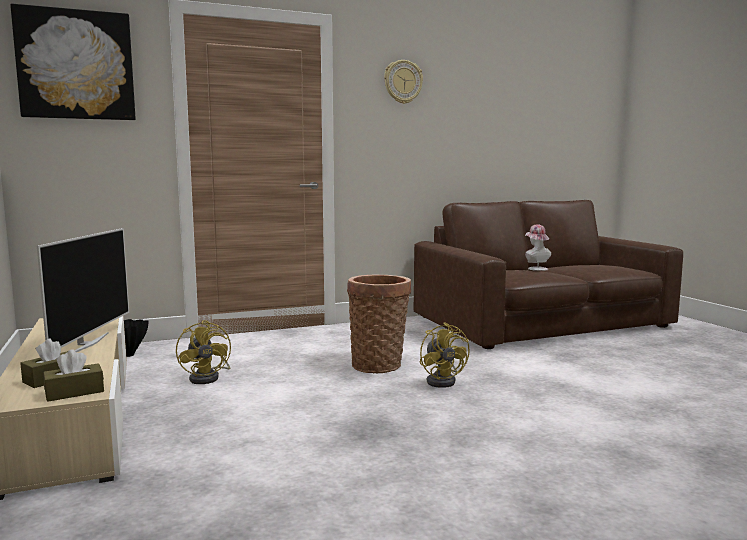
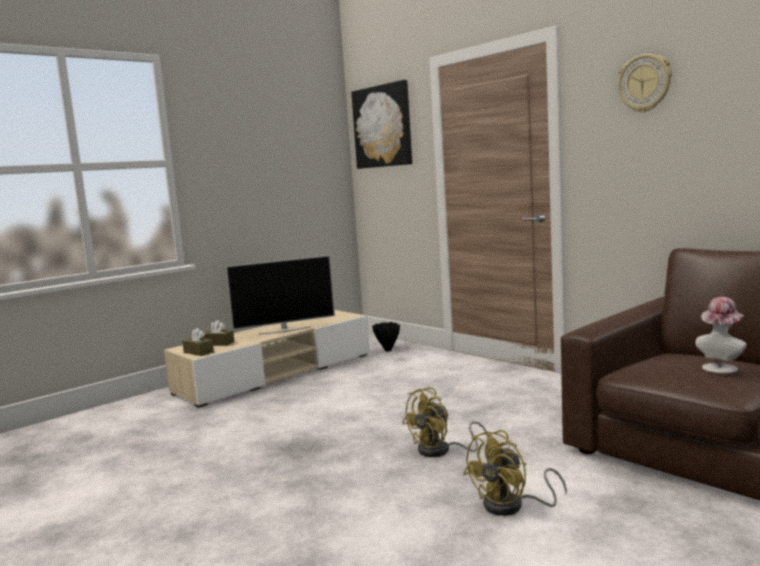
camera: 70 degrees right, 0 degrees up
(208, 377) = (365, 379): yellow fan -> yellow fan (512, 506)
(379, 364) = (458, 417): basket -> none

